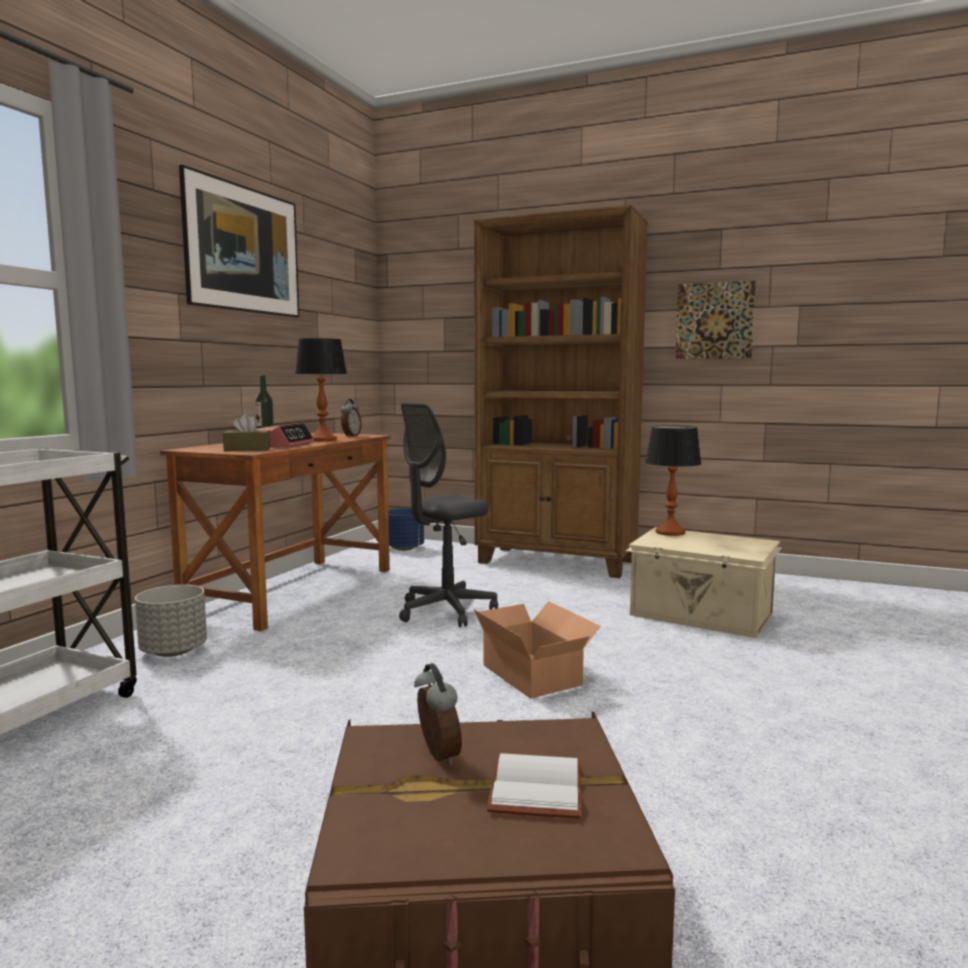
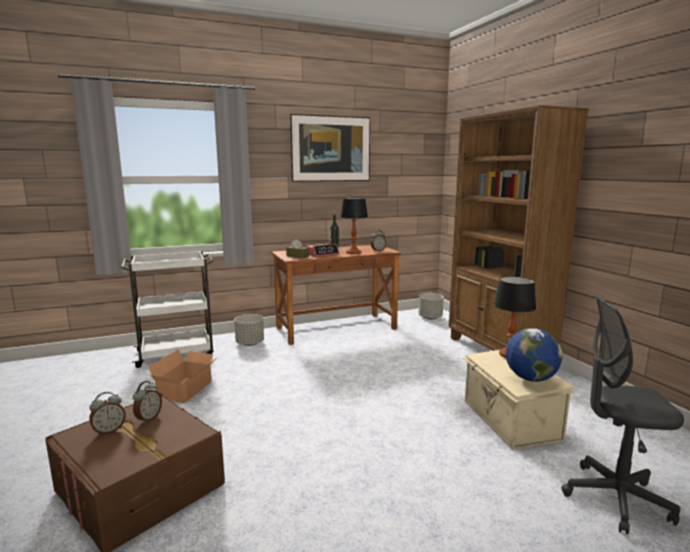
camera: 45 degrees right, 5 degrees up
(404, 548) = (430, 317): blue planter -> grey planter
(418, 806) = (109, 430): none -> alarm clock
(446, 611) = (375, 362): grey office chair -> grey office chair (615, 498)
(533, 673) = (344, 410): cardboard box -> cardboard box (187, 389)
(533, 787) = (140, 444): white book -> none
(714, 320) = (631, 191): picture -> none
(738, 545) = (530, 378): none -> globe

